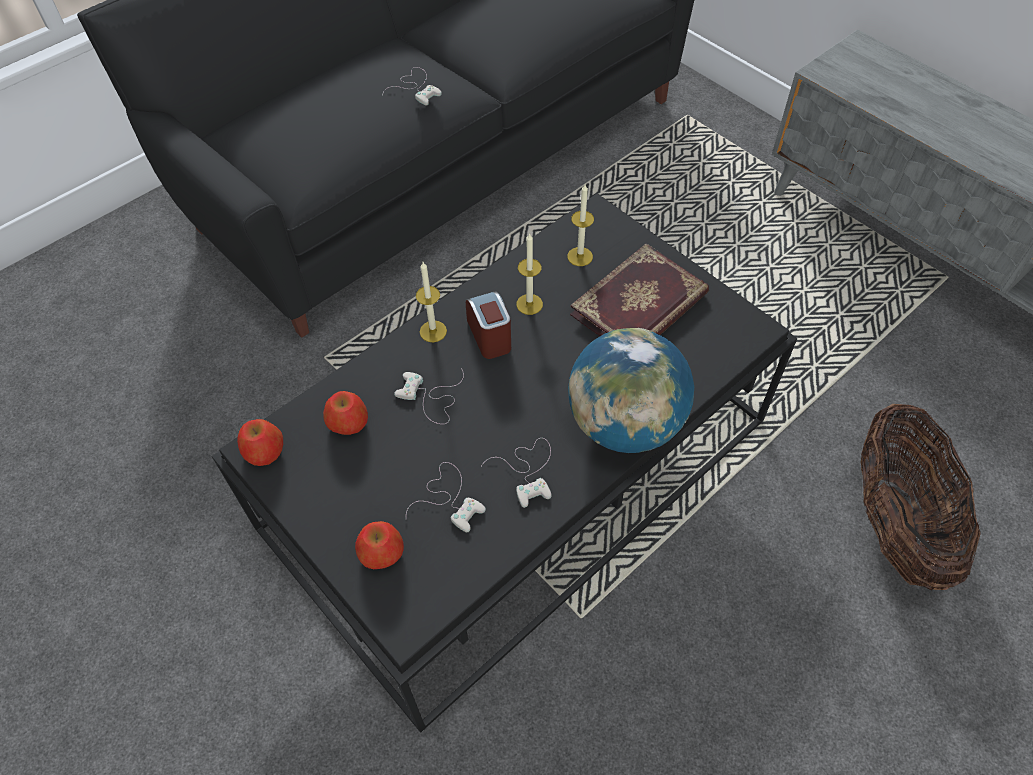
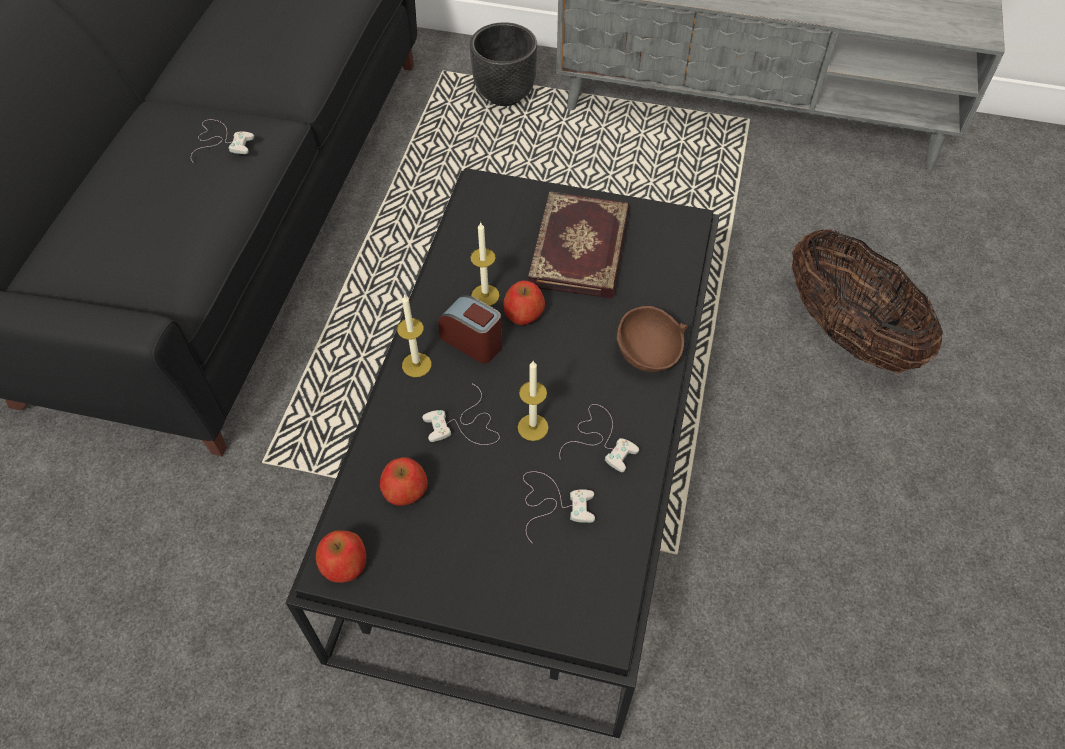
camera: 35 degrees left, 0 degrees up
(381, 553) = (533, 586): apple -> apple (524, 314)
(580, 256) = (496, 231): candle -> candle (533, 427)
(624, 424) = (648, 355): globe -> brown bowl
(725, 158) = (504, 96): none -> black planter

